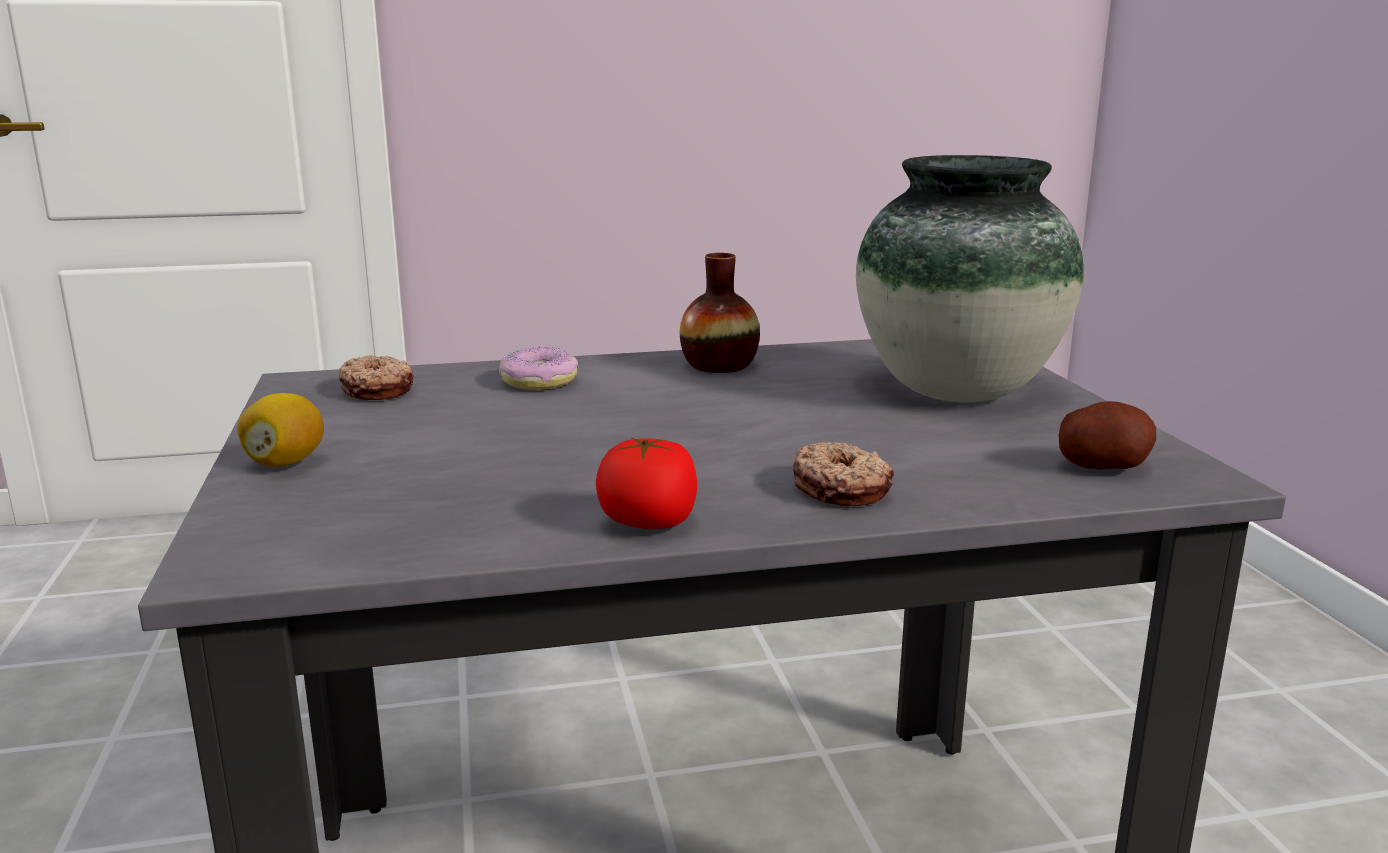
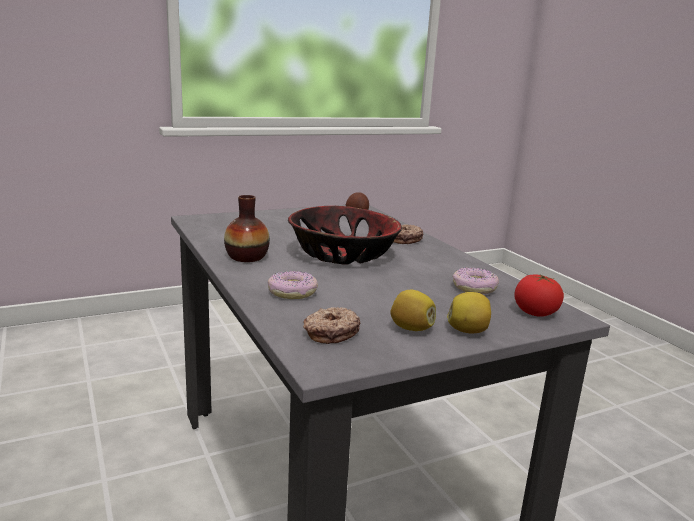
camera: 105 degrees left, 0 degrees up
(338, 430) = (411, 328): none -> lemon
(460, 504) = (474, 288): none -> donut
(648, 523) = (458, 261): tomato -> tomato (535, 312)
(723, 423) = (344, 254): none -> bowl
(955, 391) = (279, 223): vase -> none

